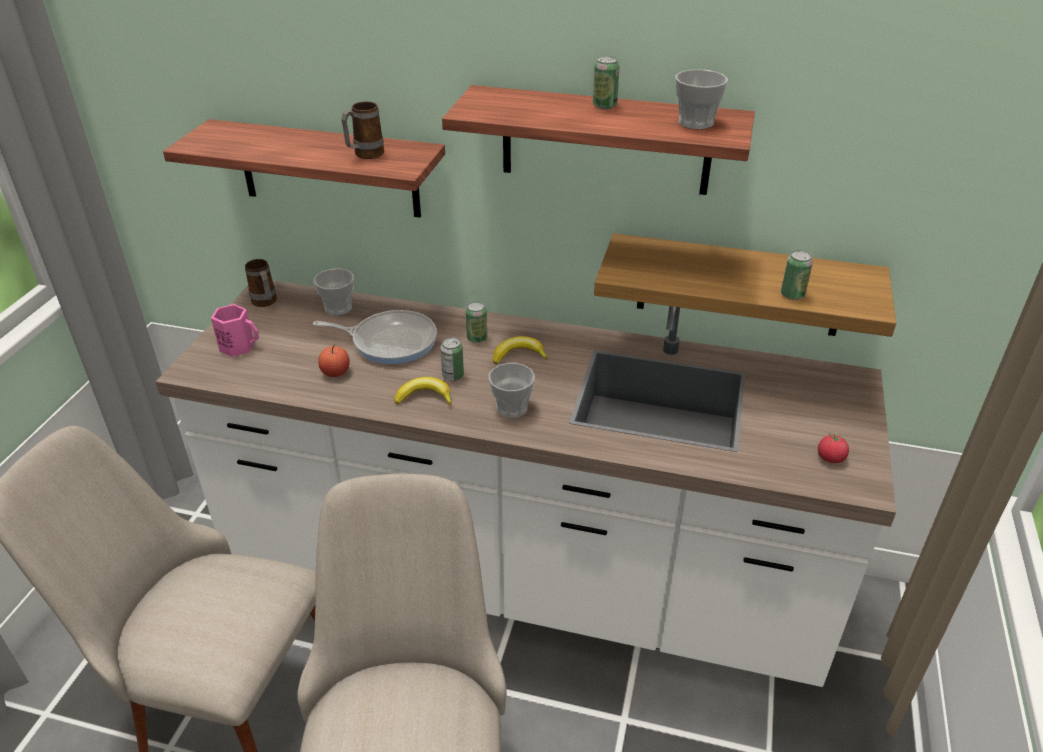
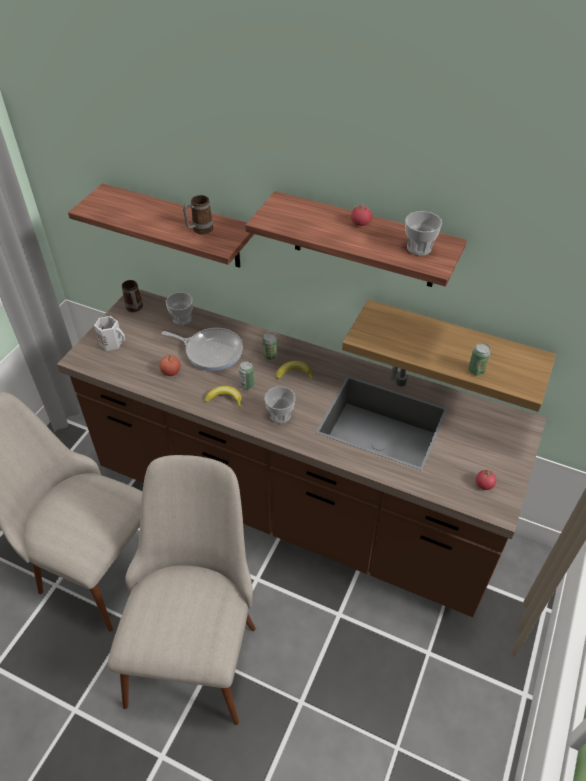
camera: 10 degrees right, 10 degrees up
(238, 346) = (112, 342): pink mug -> white mug
(521, 579) = (293, 507): white counter -> brown counter
(604, 105) = (360, 223): can -> tomato

